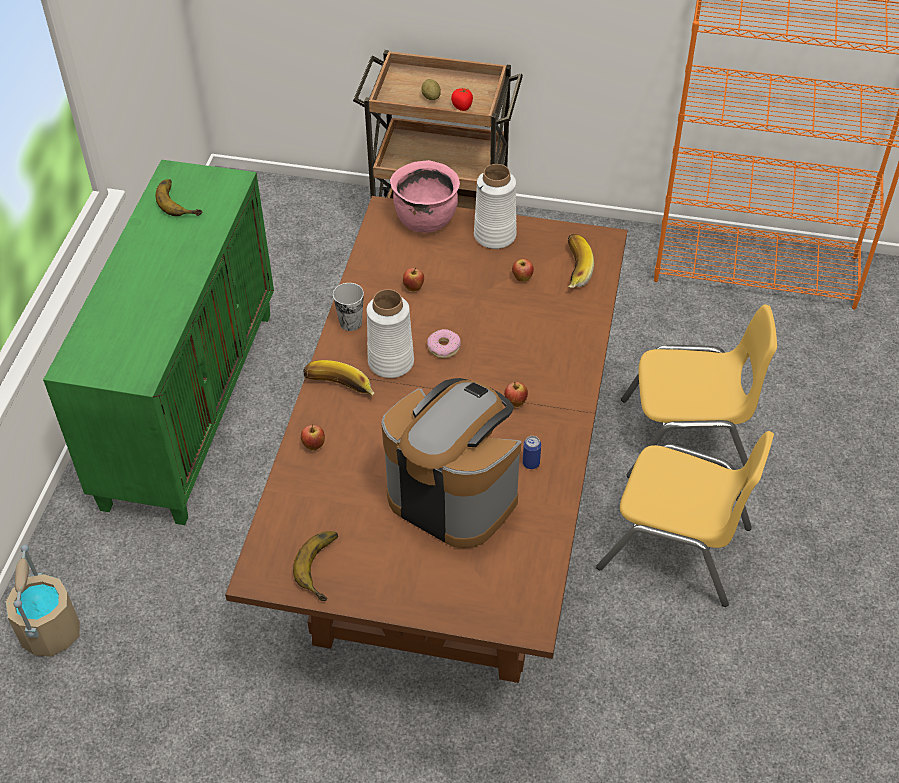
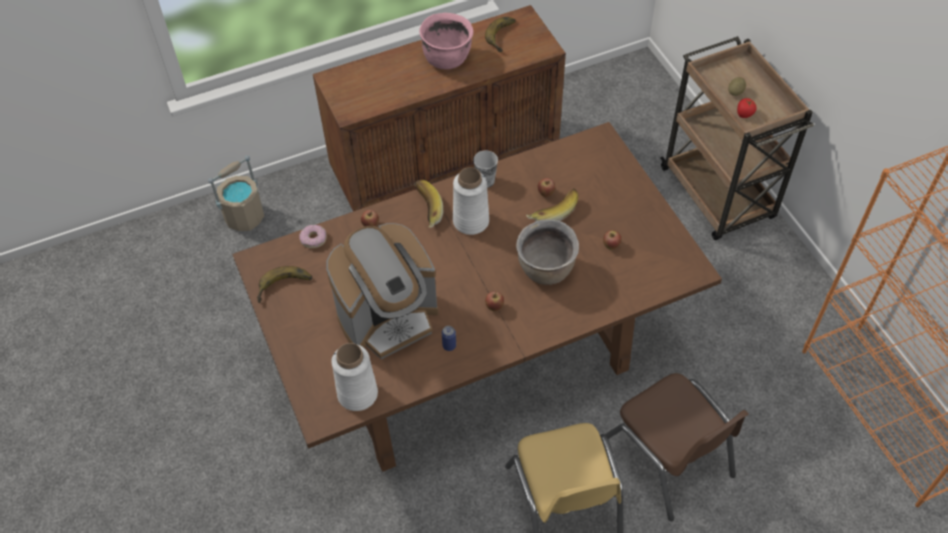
camera: 55 degrees right, 5 degrees up
(189, 405) = (446, 168): green cabinet -> brown cabinet
(425, 219) = (614, 162): pink cooking pot -> pink cooking pot (447, 59)
(444, 347) = (508, 241): donut -> donut (313, 239)
(452, 495) = (389, 319): coffee machine -> coffee machine turned 60 degrees clockwise
(495, 235) = (637, 207): white vase -> white vase (358, 394)
(507, 340) = (546, 270): none -> brown cooking pot
(572, 269) = (648, 268): banana -> banana (552, 210)
(686, 439) = (667, 458): yellow chair -> brown chair

